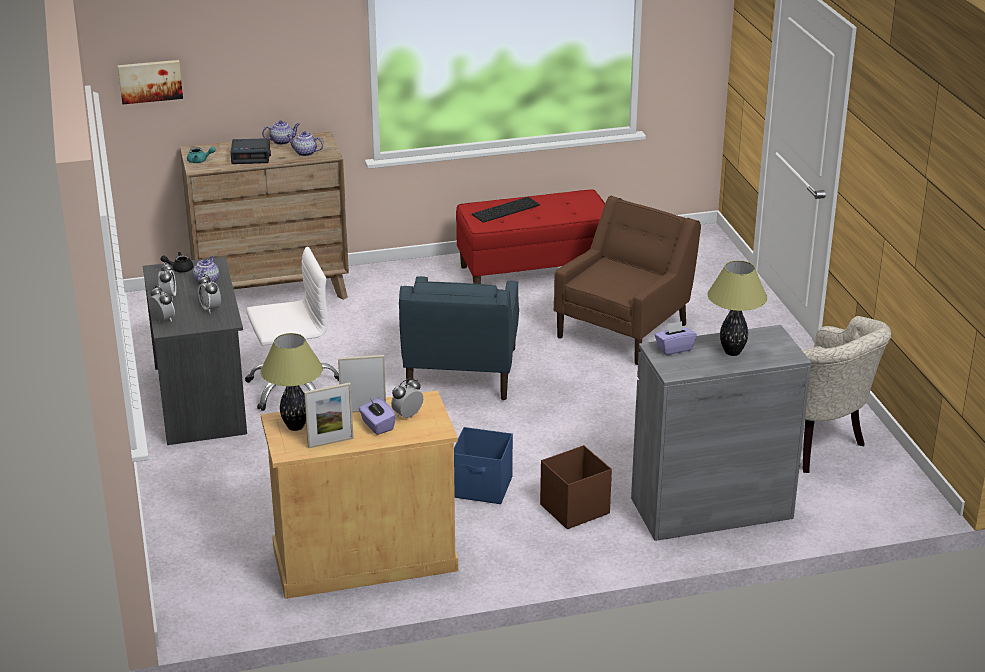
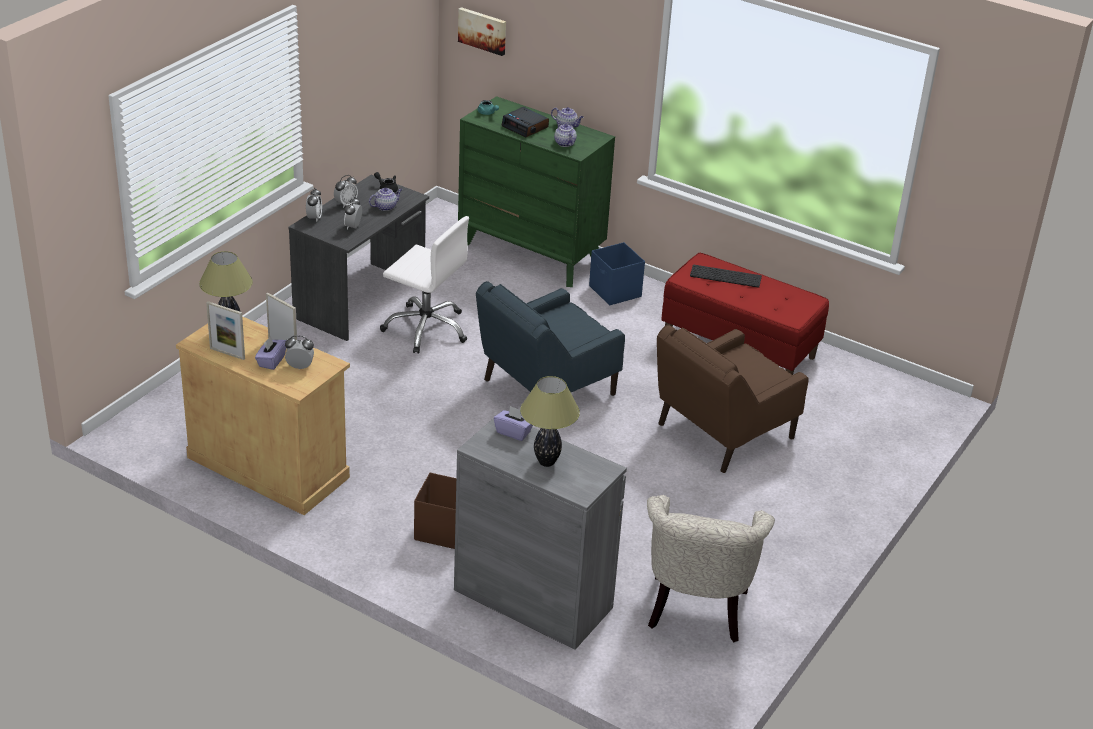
camera: 45 degrees right, 5 degrees up
(271, 292) = (531, 253): brown dresser -> green dresser
(483, 488) = (416, 474): blue storage box -> blue storage box (615, 292)
(624, 330) = (722, 433): brown armchair -> brown armchair turned 150 degrees clockwise

